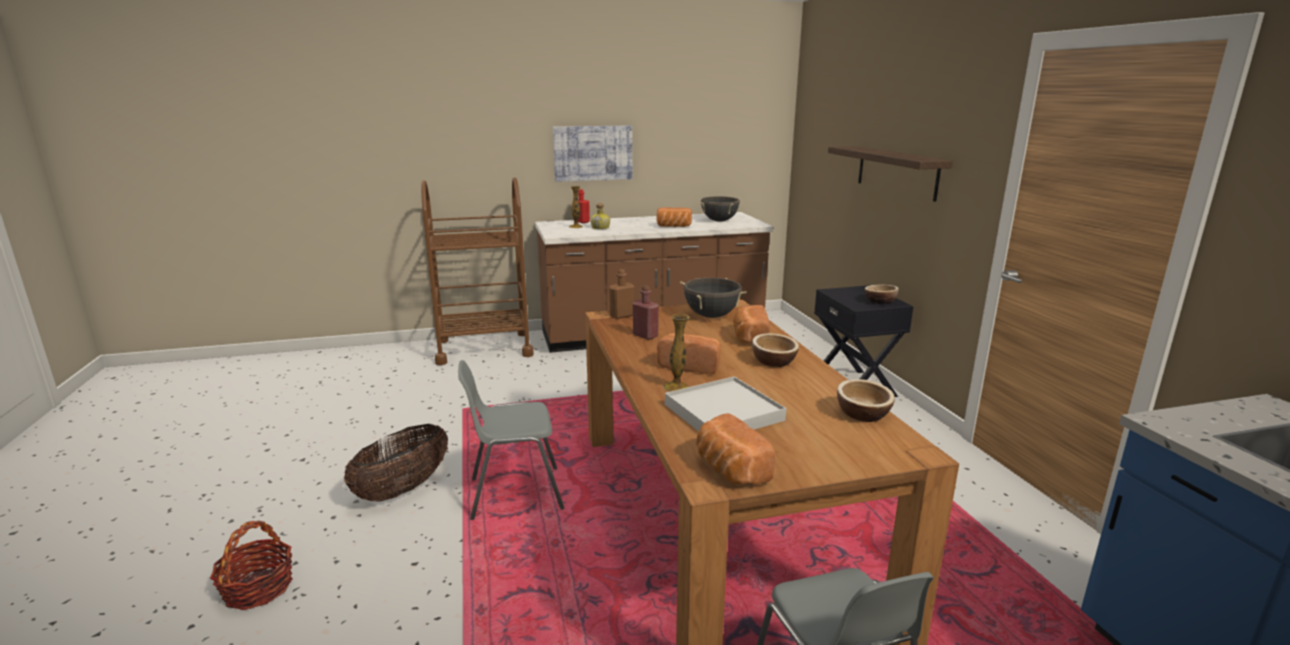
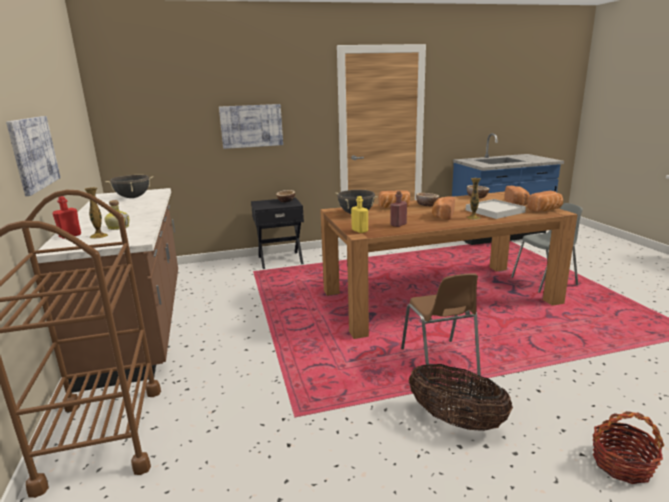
camera: 90 degrees left, 0 degrees up
(515, 493) = (439, 362): grey chair -> brown chair
(622, 315) = (359, 230): brown bottle -> yellow bottle
(673, 227) = (145, 207): bread -> bread (517, 204)
(896, 172) = (251, 126): shelf -> picture

